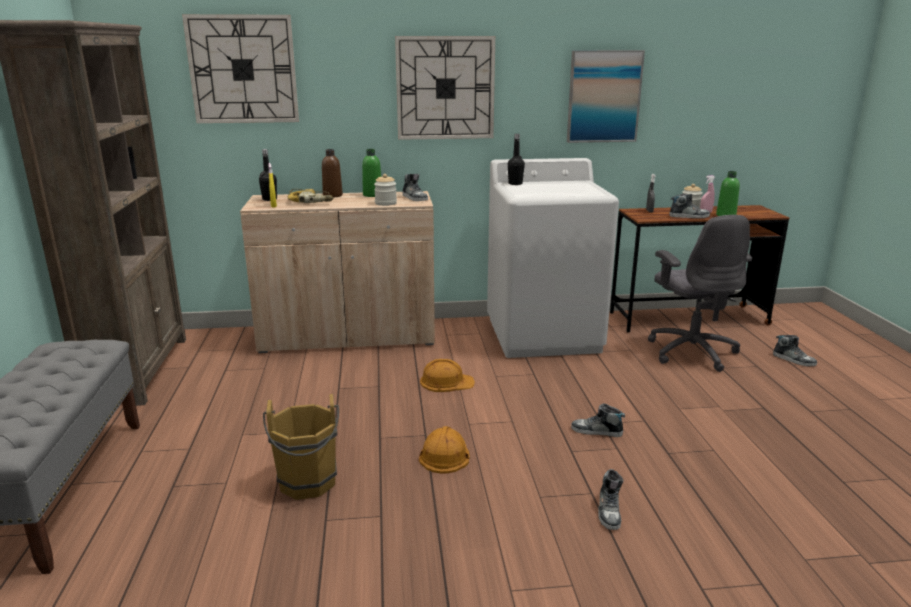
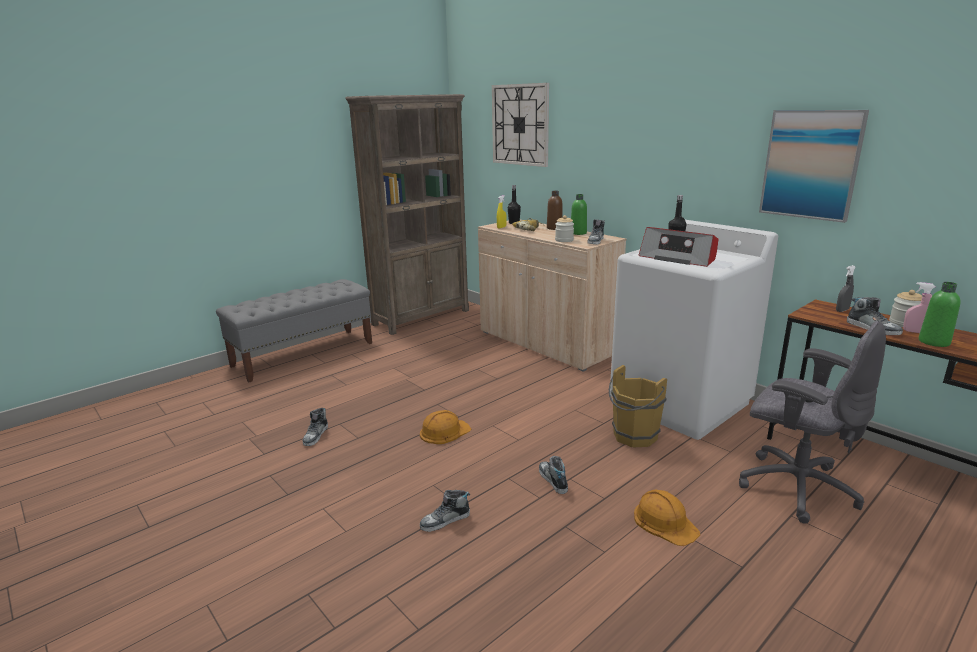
camera: 55 degrees right, 0 degrees up
(307, 485) = (365, 405): brown bucket -> brown bucket (633, 437)
(445, 88) = (650, 146): wall clock -> none
(446, 382) = (537, 396): orange hard hat -> orange hard hat (665, 522)
(556, 192) = (678, 258): none -> radio
(691, 351) = (795, 486): grey office chair -> grey office chair turned 90 degrees counterclockwise
(794, 360) = (917, 566): shoe -> shoe (316, 435)

